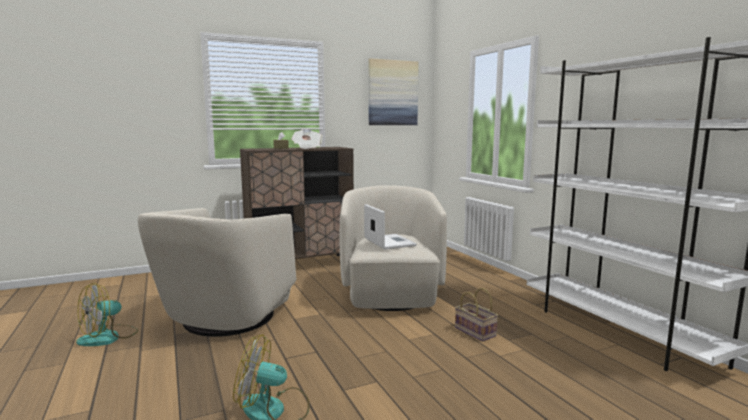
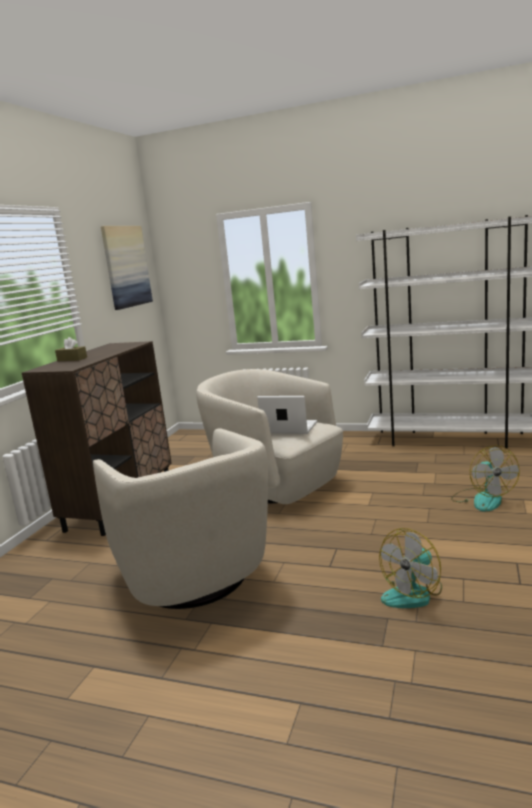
camera: 45 degrees left, 5 degrees up
(108, 337) = (118, 670): fan -> fan (482, 499)
(307, 148) = (101, 352): newspaper -> none
(476, 332) = (390, 477): basket -> none

